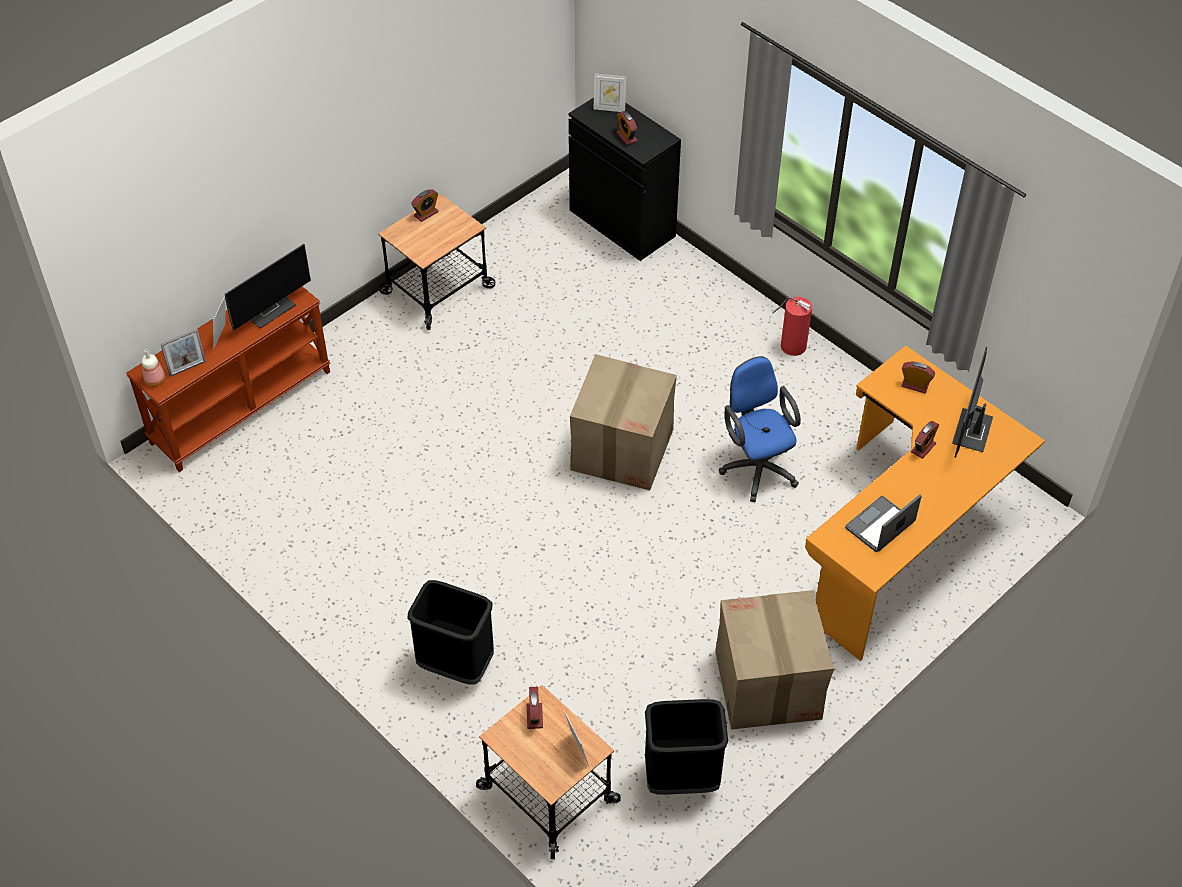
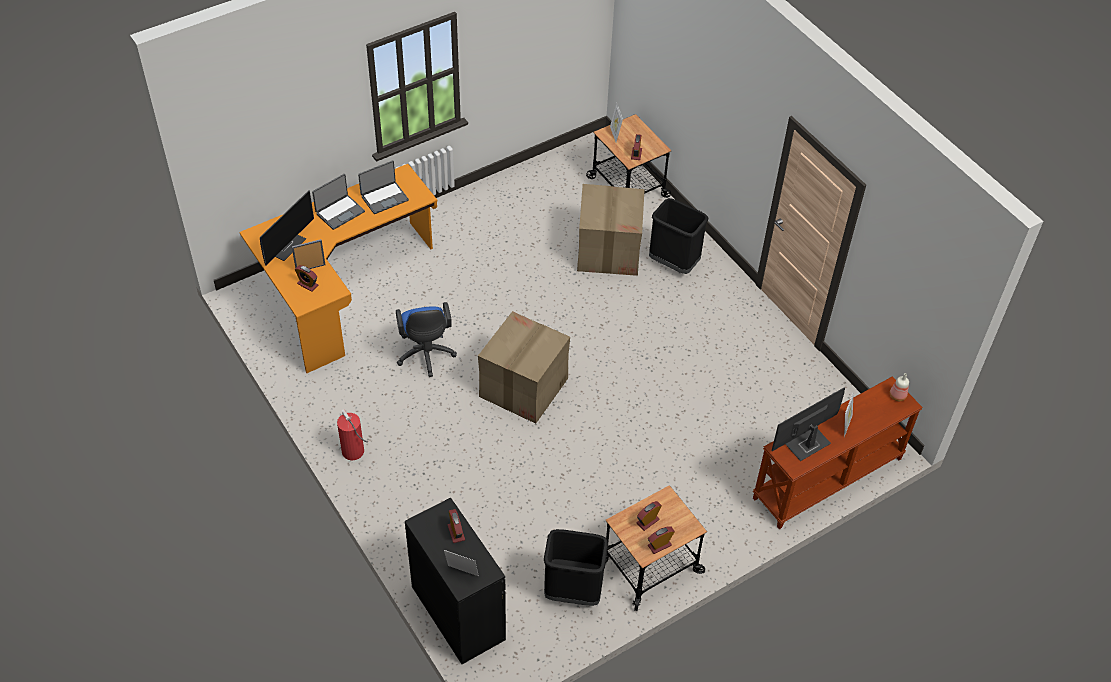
camera: 170 degrees left, 0 degrees up
(187, 368) = (872, 401): picture frame -> picture frame (310, 268)
(681, 778) = (546, 182): black trash can -> black trash can (573, 591)
(768, 685) = (476, 219): cardboard box -> cardboard box (609, 250)
(923, 448) = (327, 241): alarm clock -> alarm clock (648, 521)
(930, 492) = (339, 212): none -> laptop

